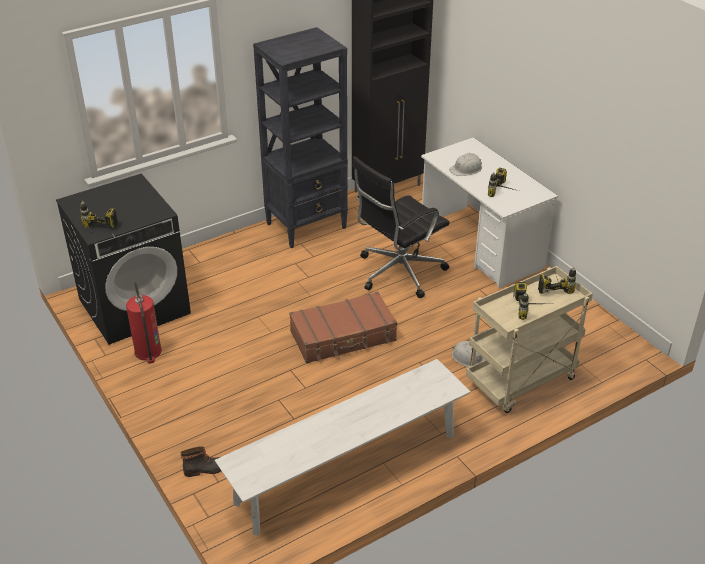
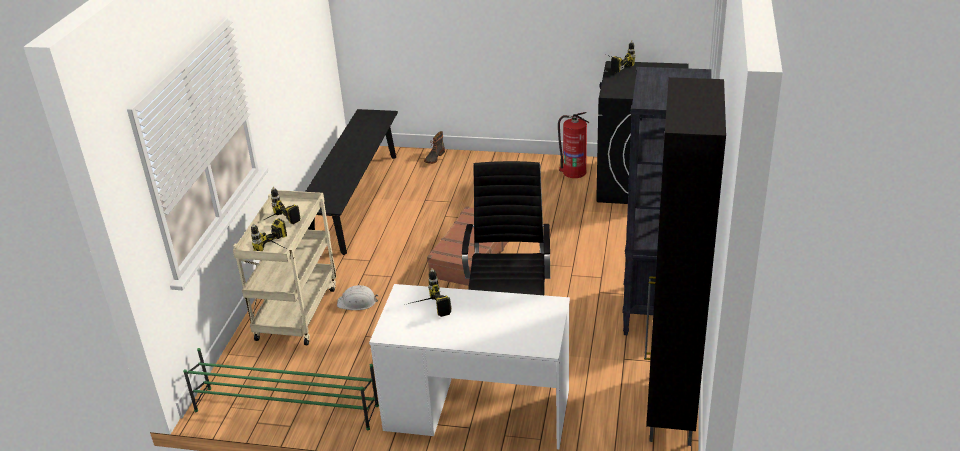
camera: 135 degrees right, 5 degrees down
(347, 469) = (355, 201): white bench -> black bench
(466, 169) = (501, 311): white hard hat -> none
(591, 317) = (285, 408): none -> green shoe rack

